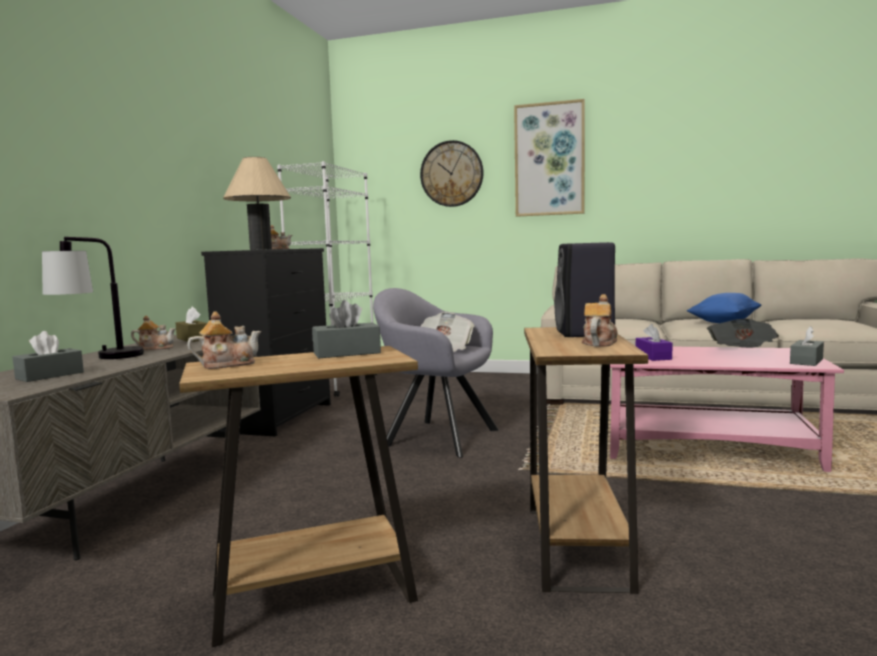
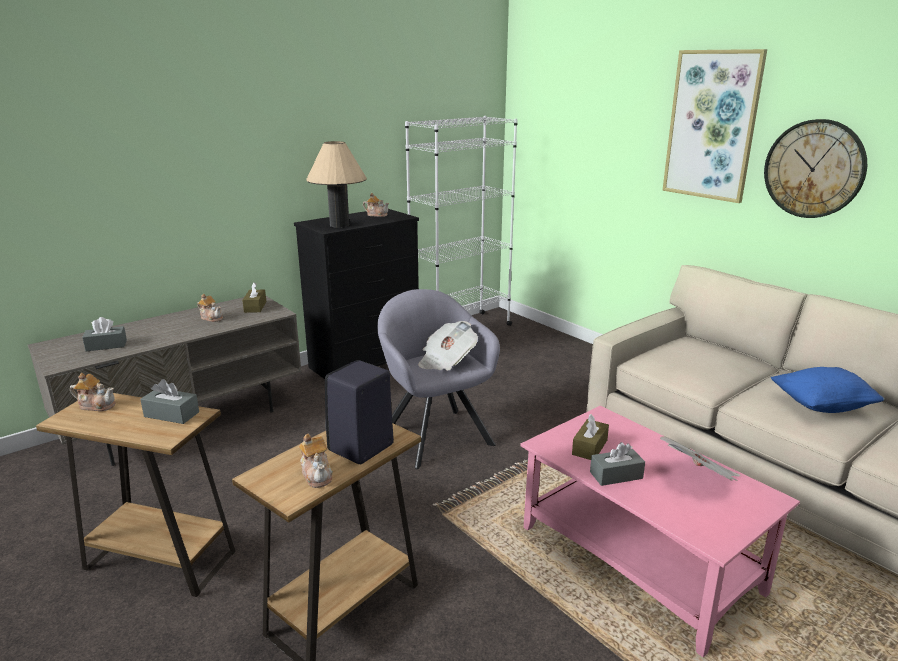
camera: 35 degrees right, 15 degrees up
(99, 358) = (164, 324): table lamp -> none
(451, 174) = (607, 126): wall clock -> wall clock (814, 169)
(599, 343) = (317, 475): teapot -> teapot turned 90 degrees clockwise
(653, 356) = (589, 447): purple tissue box -> brown tissue box
(806, 361) = (722, 529): grey tissue box -> grey tissue box (616, 475)

